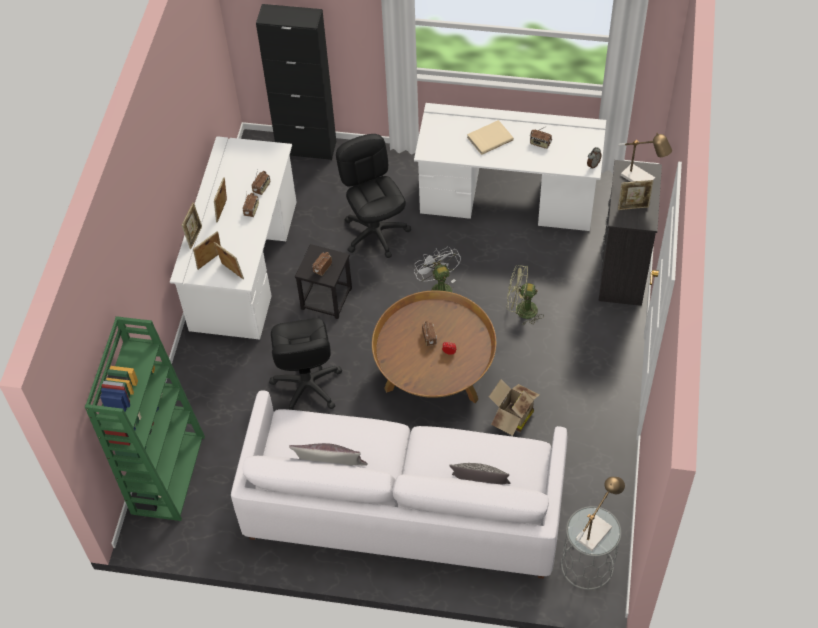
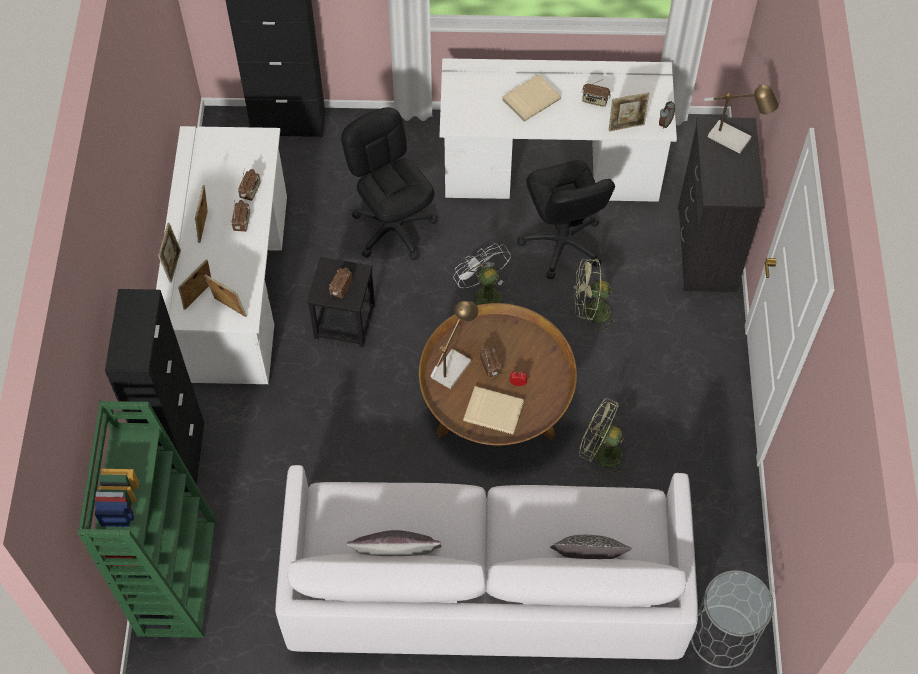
camera: 10 degrees left, 5 degrees up
(185, 387) = (181, 458): none -> black cabinet
(307, 386) = (337, 440): black office chair -> black office chair (561, 244)
(427, 371) = (494, 410): none -> beige book
(512, 417) = (601, 453): cardboard box -> green fan
(596, 529) = (741, 601): table lamp -> table lamp (453, 365)
(633, 207) = (730, 177): picture frame -> picture frame (626, 126)

